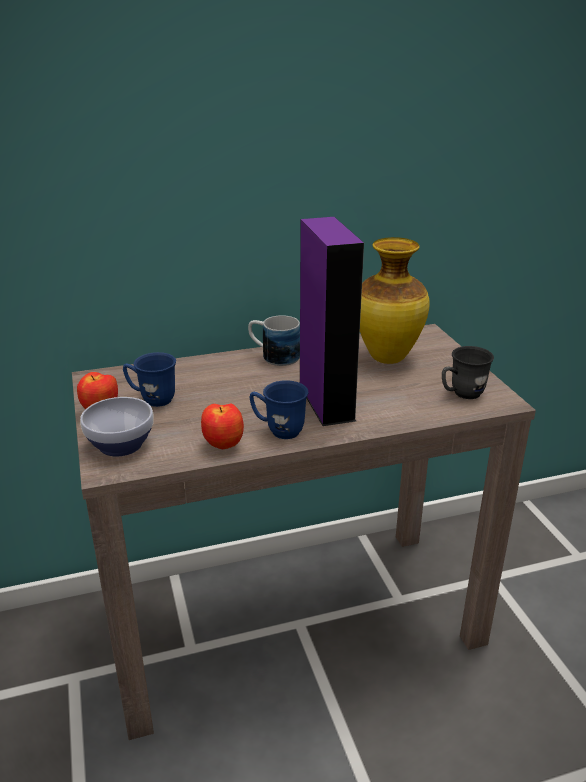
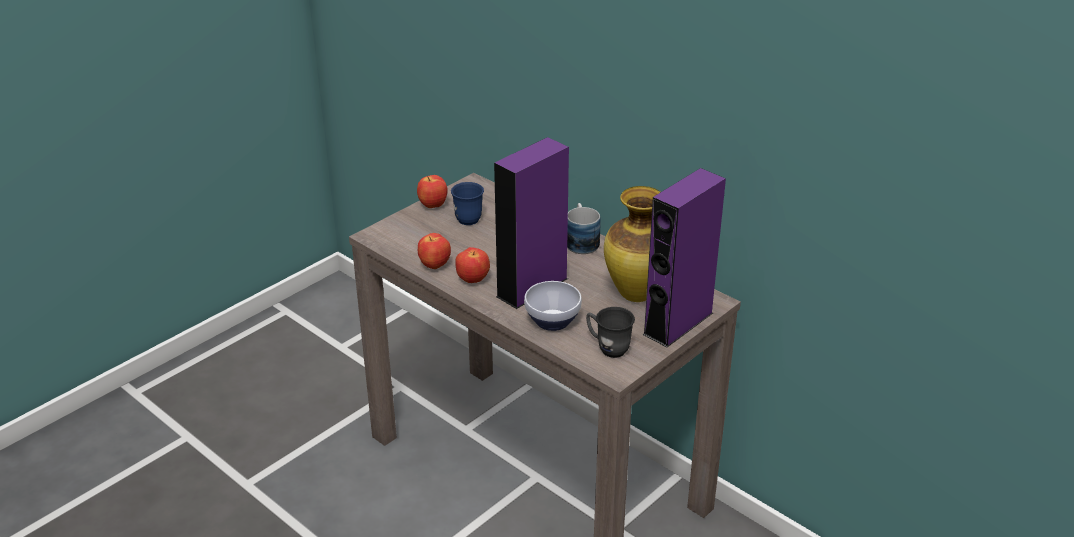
camera: 60 degrees right, 5 degrees up
(123, 444) = (403, 230): bowl -> bowl (554, 321)
(278, 430) = (473, 280): blue mug -> apple
(447, 354) = (678, 323): none -> purple speaker

